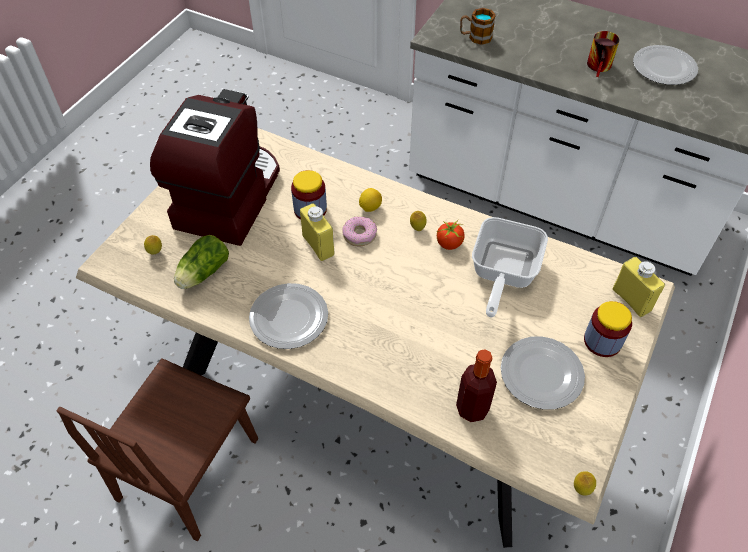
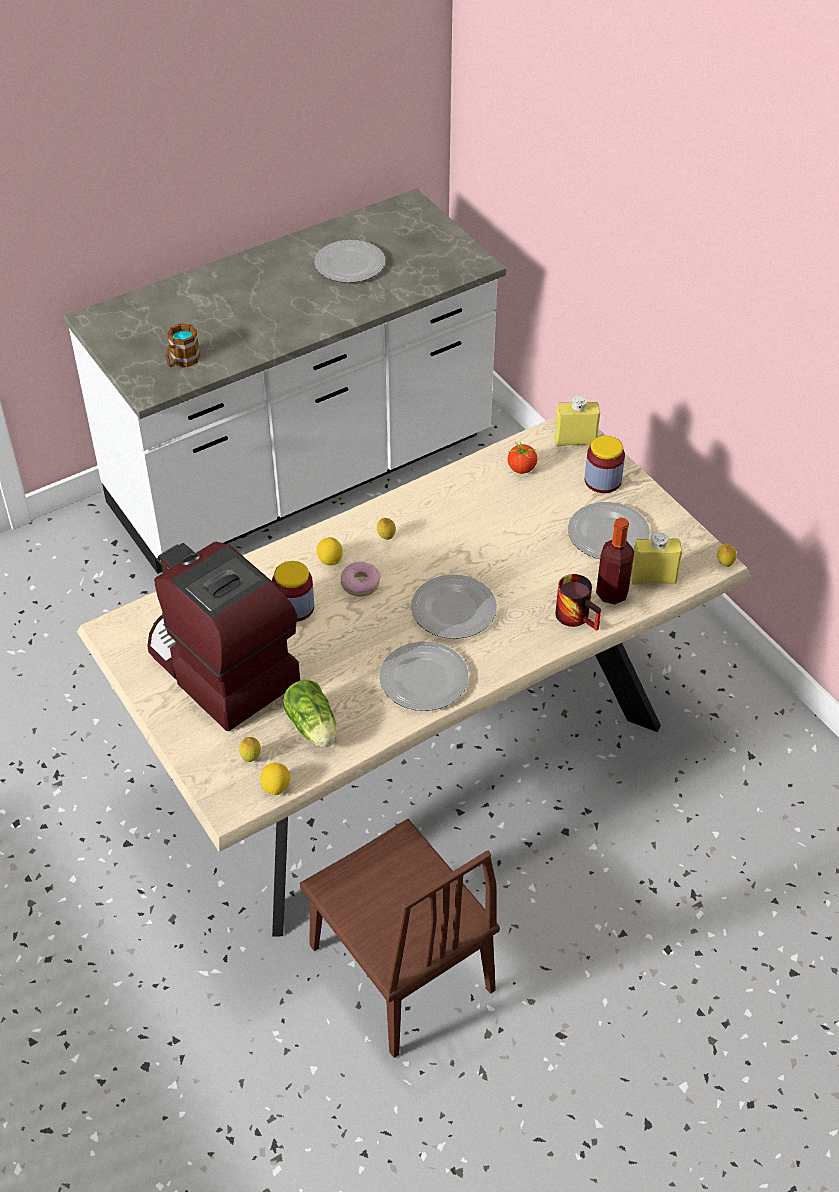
camera: 60 degrees left, 5 degrees down
(136, 278) = (276, 787): none -> lemon
(318, 245) = (349, 620): yellow bottle -> yellow bottle (653, 578)
(375, 303) = (453, 608): none -> plate
(449, 244) = (423, 525): tomato -> tomato (522, 468)
(502, 274) = (486, 506): frying pan -> none
(601, 67) = (311, 302): mug -> mug (579, 616)

